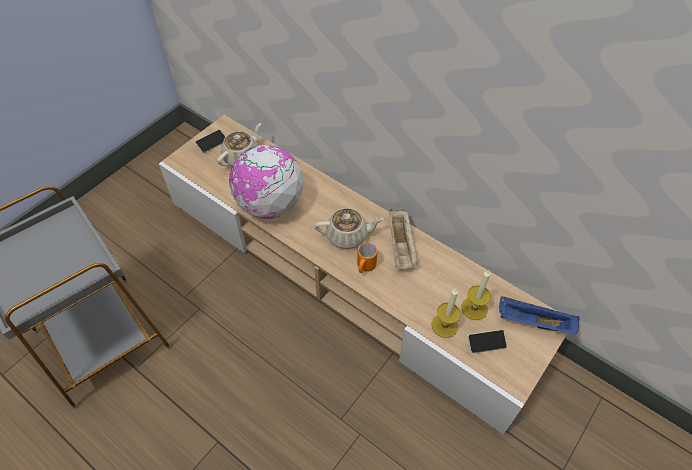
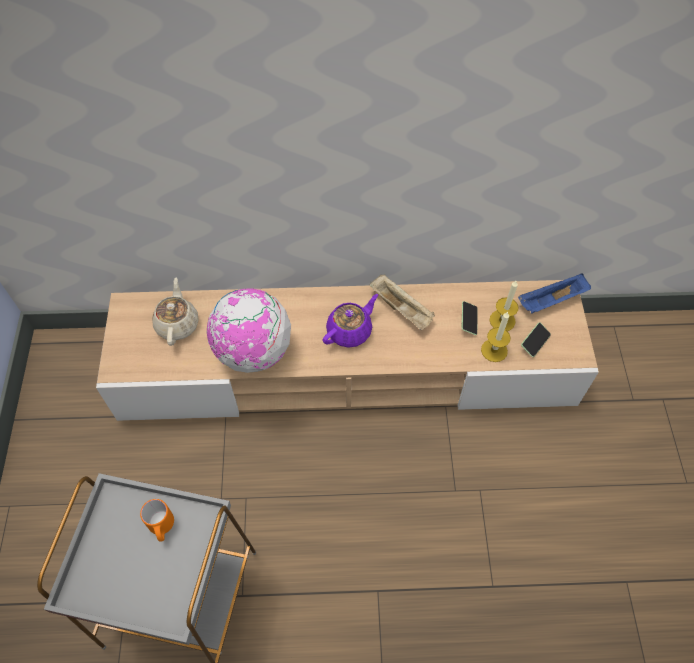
camera: 40 degrees left, 5 degrees up
(212, 144) = (132, 331): phone -> phone (468, 321)
(348, 236) = (350, 331): beige teapot -> purple teapot
(365, 267) = (390, 348): orange mug -> orange mug (162, 527)

